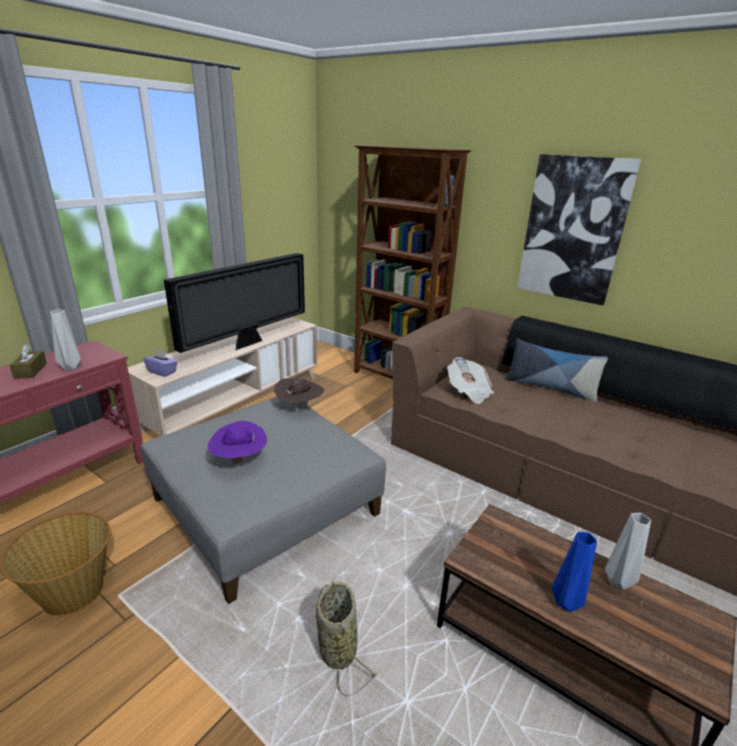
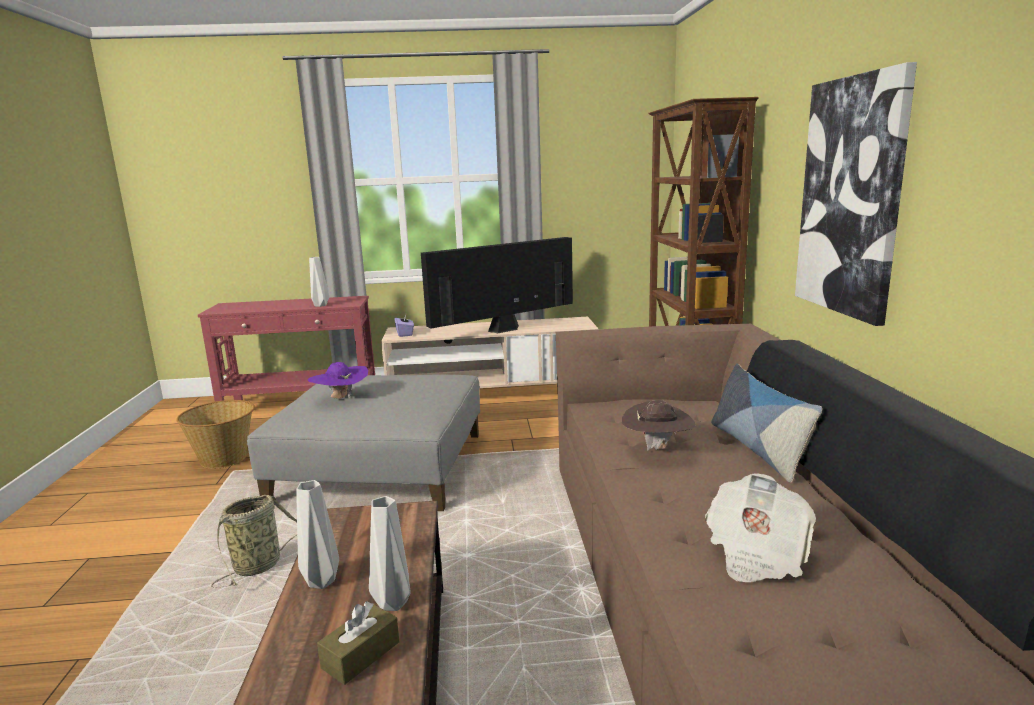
camera: 50 degrees right, 10 degrees down
(30, 370) = (301, 303): brown tissue box -> brown tissue box (361, 655)
(248, 343) = (504, 330): television -> television turned 150 degrees clockwise
(300, 407) = (454, 384): brown hat -> brown hat (657, 447)
(468, 392) = (620, 415): newspaper -> newspaper (756, 553)
(564, 602) = (321, 580): blue vase -> grey vase

